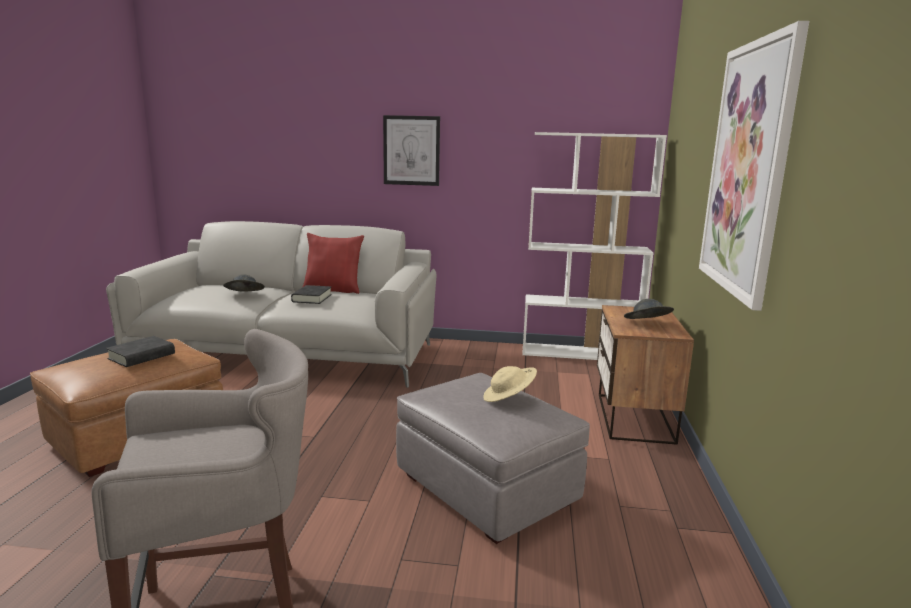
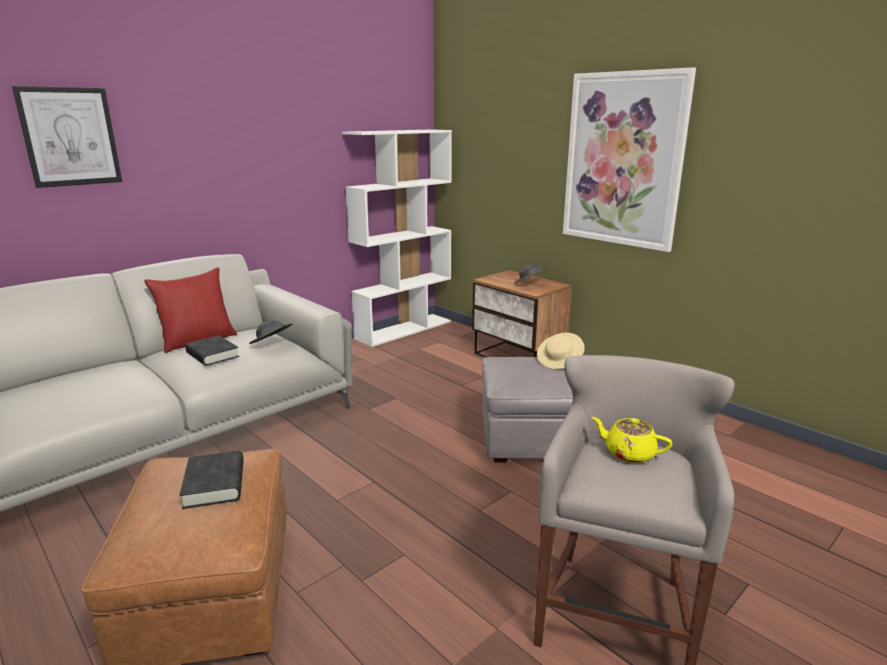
camera: 50 degrees left, 5 degrees up
(226, 442) = (628, 453): none -> yellow teapot
(244, 295) = (120, 381): grey hat -> grey hat (272, 344)
(411, 150) = (223, 159): picture -> picture (70, 137)

